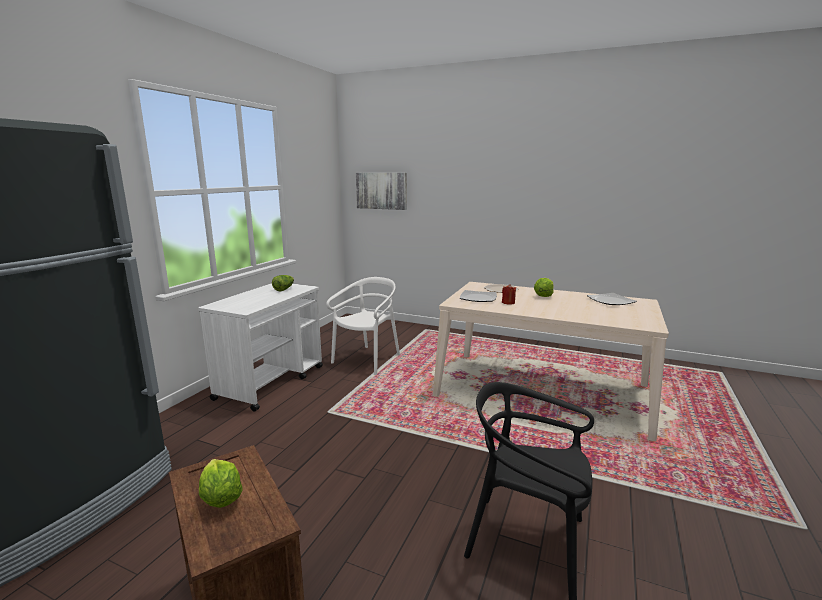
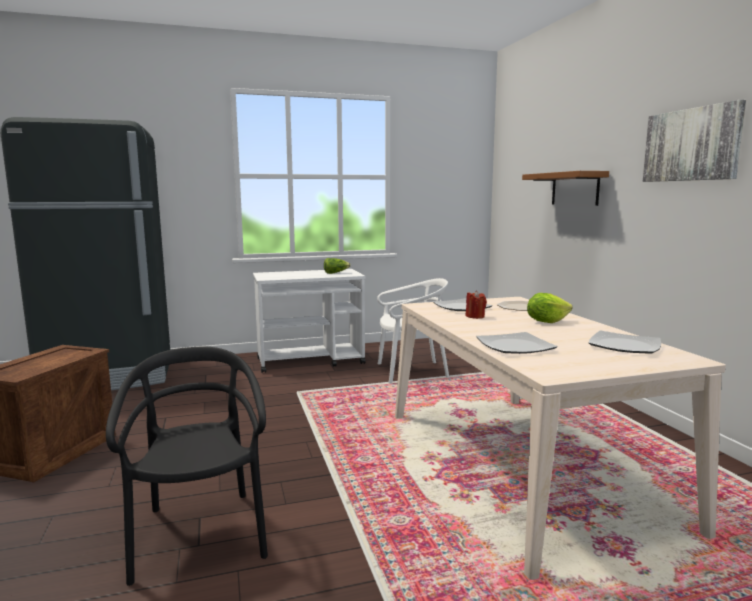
camera: 50 degrees right, 5 degrees down
(221, 498) = (39, 360): lettuce -> none
(381, 190) = (520, 183): picture -> picture (691, 145)
(447, 197) = (575, 189): none -> brown shelf
(590, 316) = (516, 346): none -> plate

